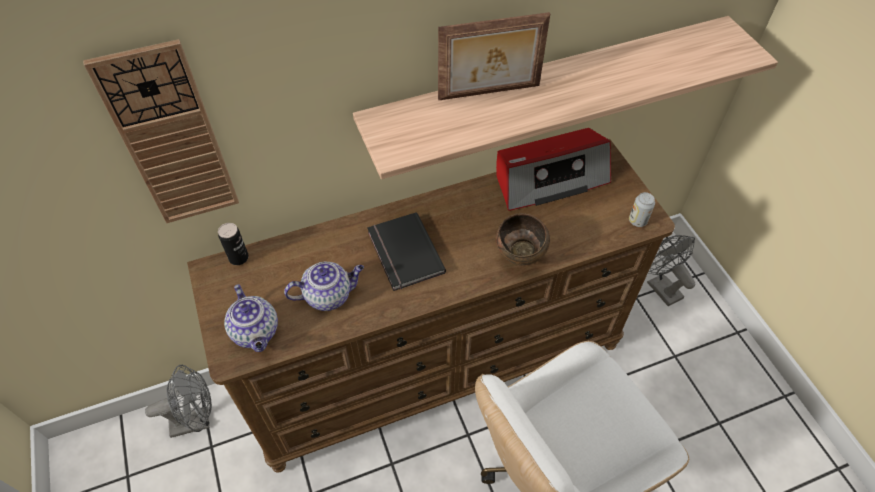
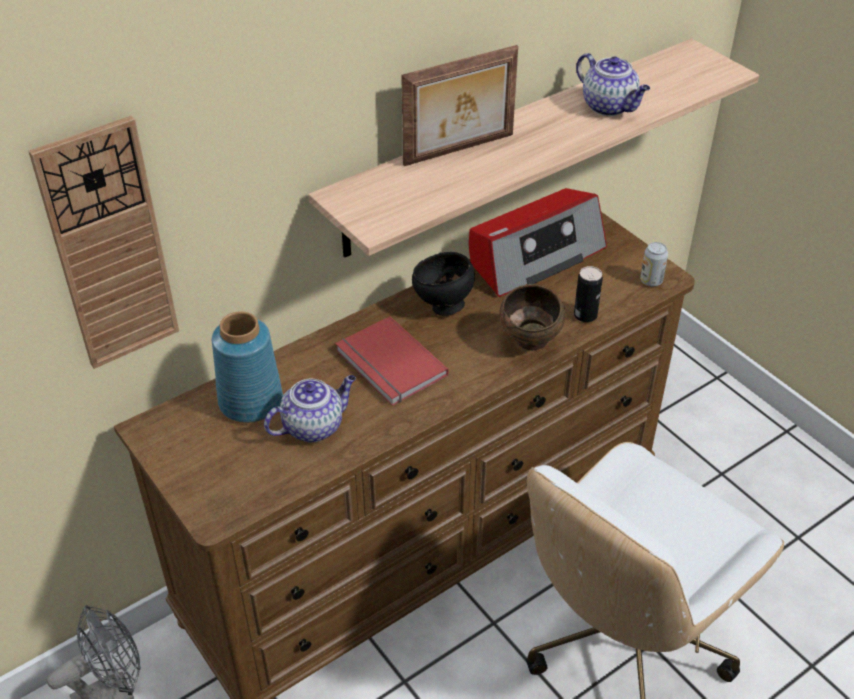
camera: 15 degrees left, 10 degrees down
(238, 258) = (181, 408): can -> can (585, 315)
(256, 332) = (237, 483): teapot -> teapot (610, 107)
(289, 264) = (250, 402): none -> blue vase
(403, 253) = (388, 365): black book -> red book
(462, 211) = (443, 307): none -> black bowl
(660, 286) = (678, 398): grey fan -> none

